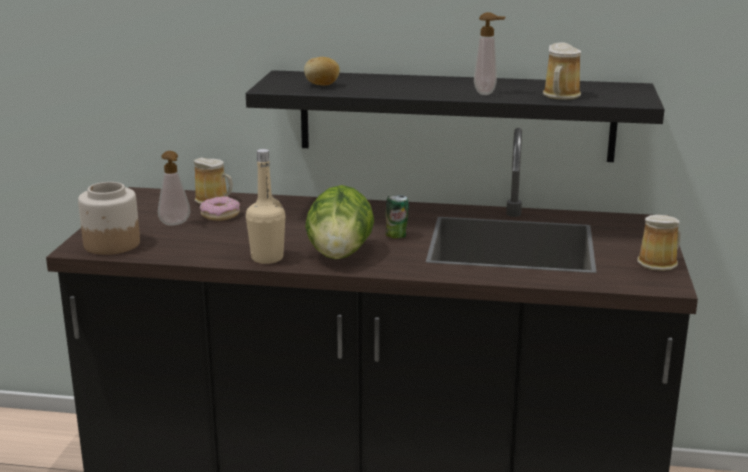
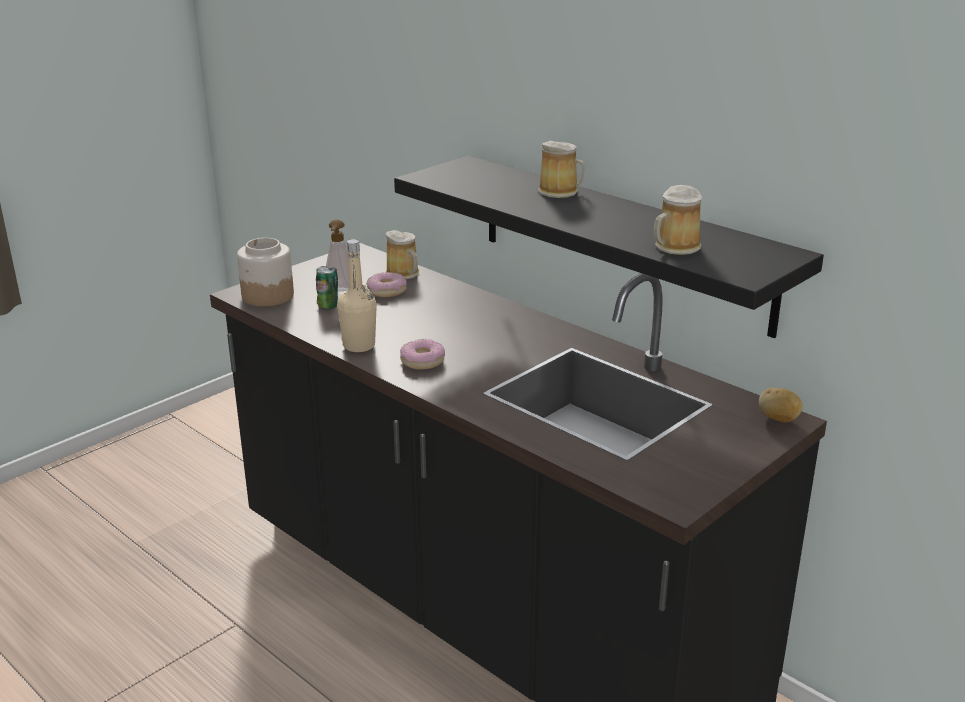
camera: 35 degrees right, 5 degrees up
(322, 85) = (473, 182): potato -> potato (778, 419)
(340, 254) = (422, 361): lettuce -> donut
(396, 236) = (499, 357): can -> can (328, 306)
(487, 93) = (606, 226): soap dispenser -> none
(659, 262) = (714, 472): mug -> mug (561, 192)

